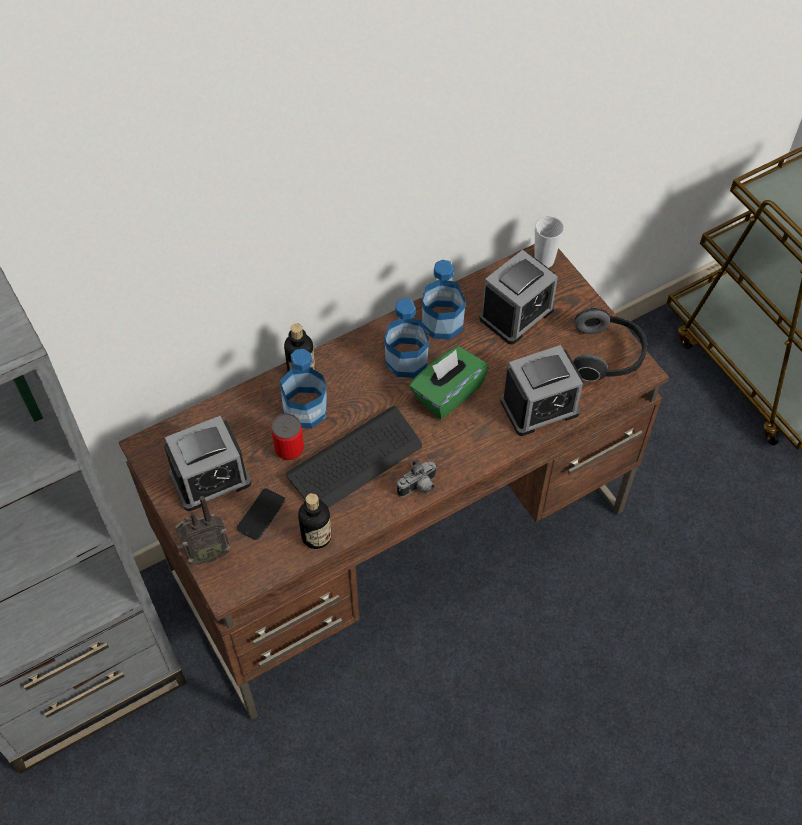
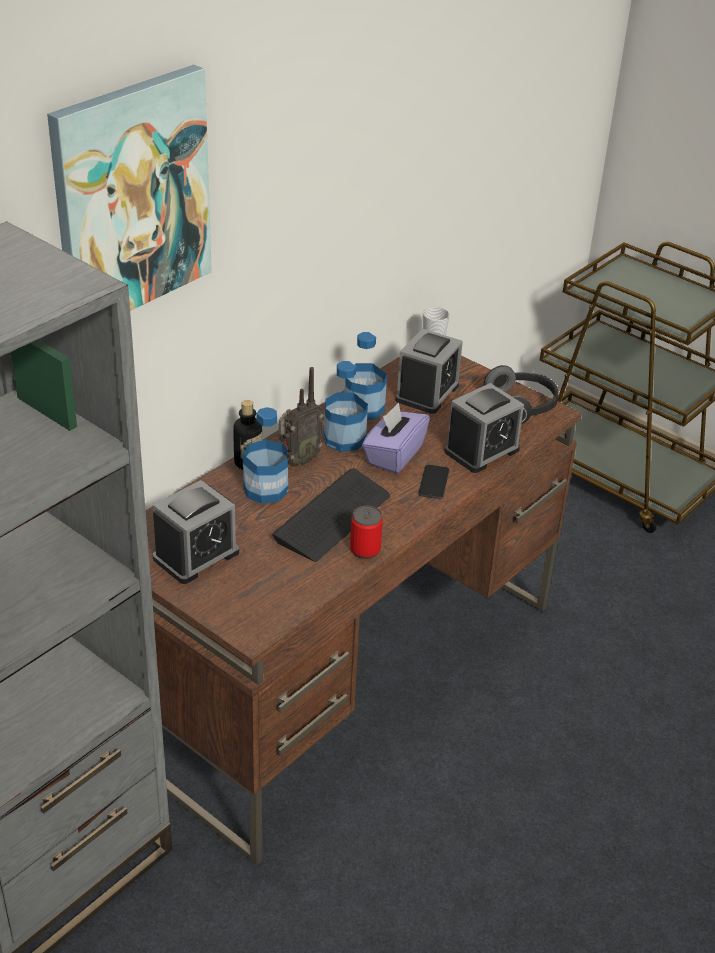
camera: 20 degrees left, 20 degrees down
(142, 171) = (131, 197): none -> picture
(206, 554) = (218, 612): radio -> radio (298, 460)
(261, 514) = (260, 572): phone -> phone (433, 482)
(289, 448) = (264, 519): can -> can (365, 550)
(316, 536) = (323, 578): bottle -> none
(419, 488) = (402, 525): camera -> none
(447, 393) = (394, 455): green tissue box -> purple tissue box

